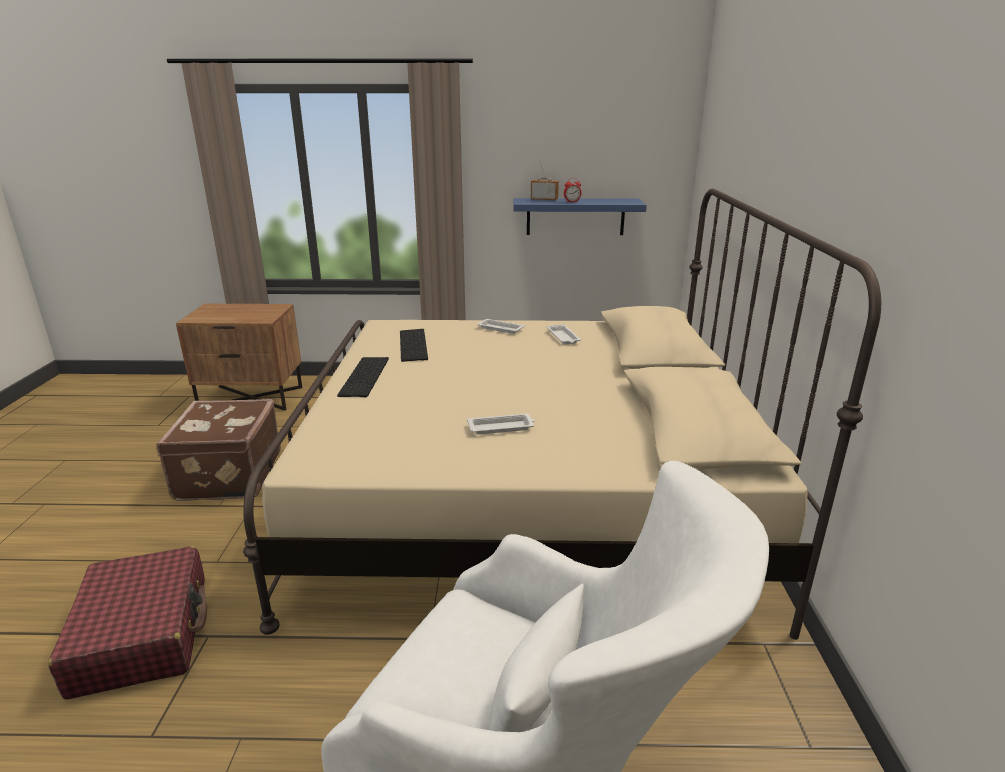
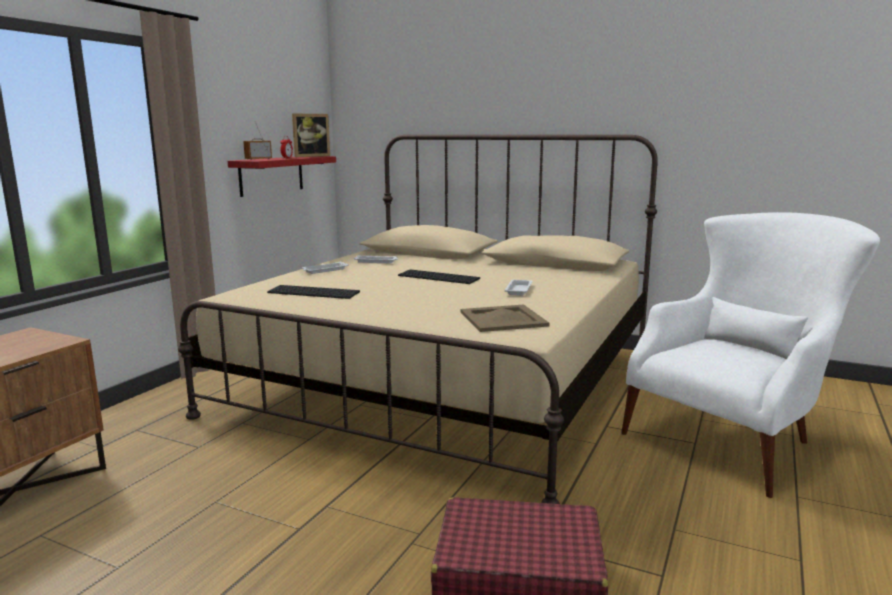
camera: 65 degrees left, 10 degrees down
(227, 476) = (231, 520): brown suitcase -> none
(365, 441) = (504, 319): none -> beige tray
(366, 377) = (368, 310): keyboard -> keyboard (440, 277)
(575, 216) = (271, 175): blue shelf -> red shelf
(623, 201) = (310, 156): none -> picture frame

